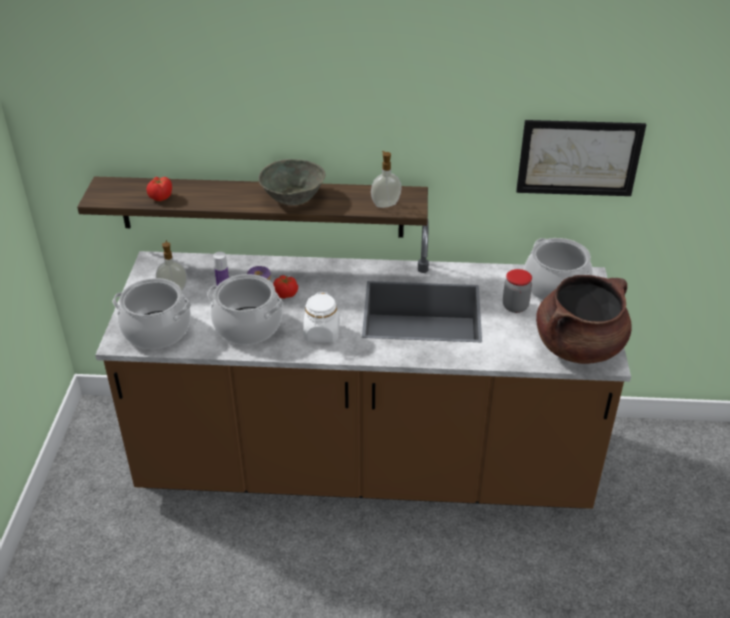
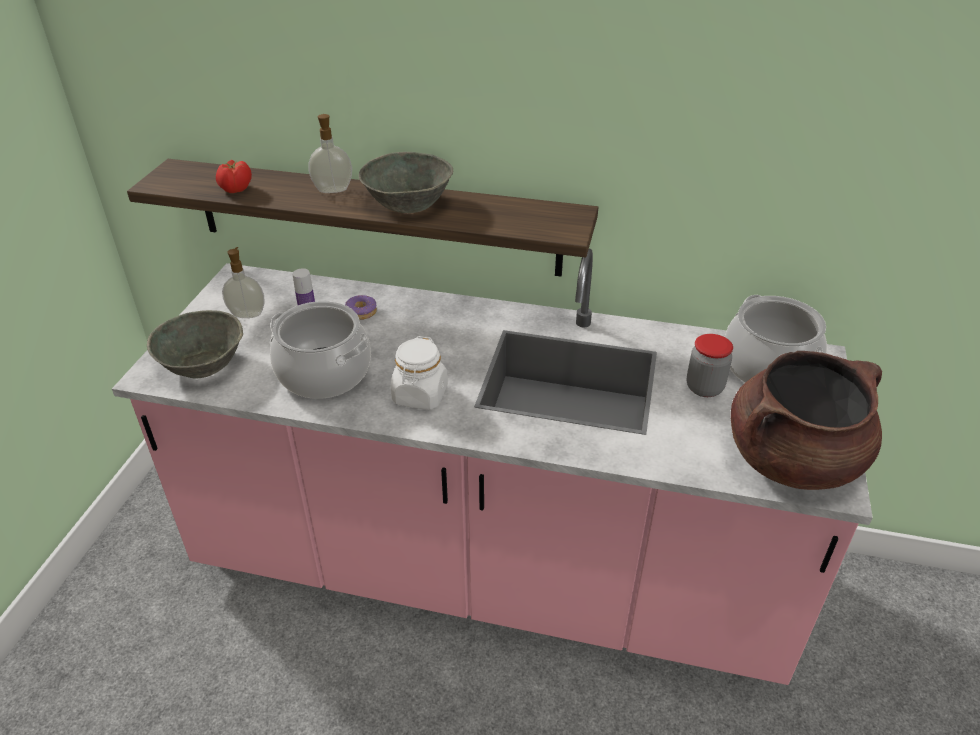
camera: 10 degrees right, 0 degrees up
(157, 330) = (204, 365): cooking pot -> grey bowl
(285, 295) = (388, 336): tomato -> none
(365, 463) = (490, 568): brown counter -> pink counter
(385, 204) = (532, 223): soap dispenser -> soap dispenser (333, 189)
(579, 158) = (824, 178): picture -> none

